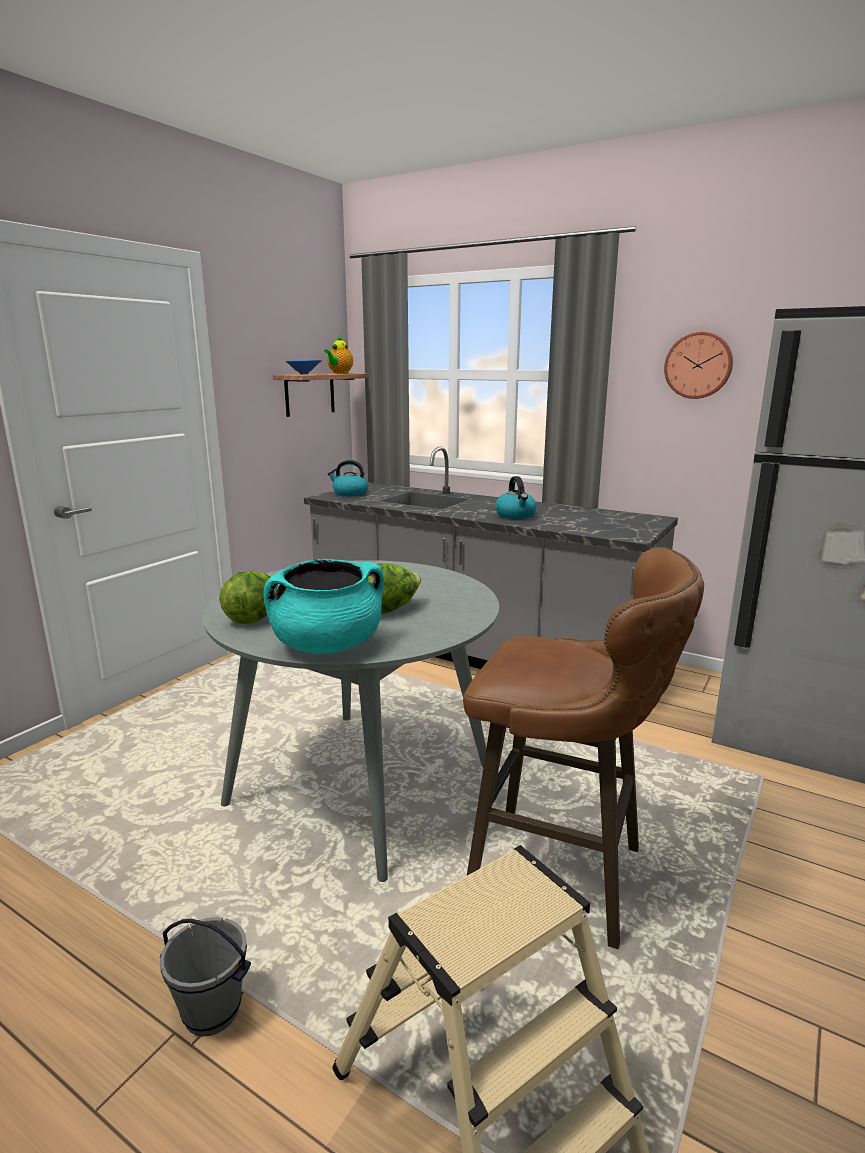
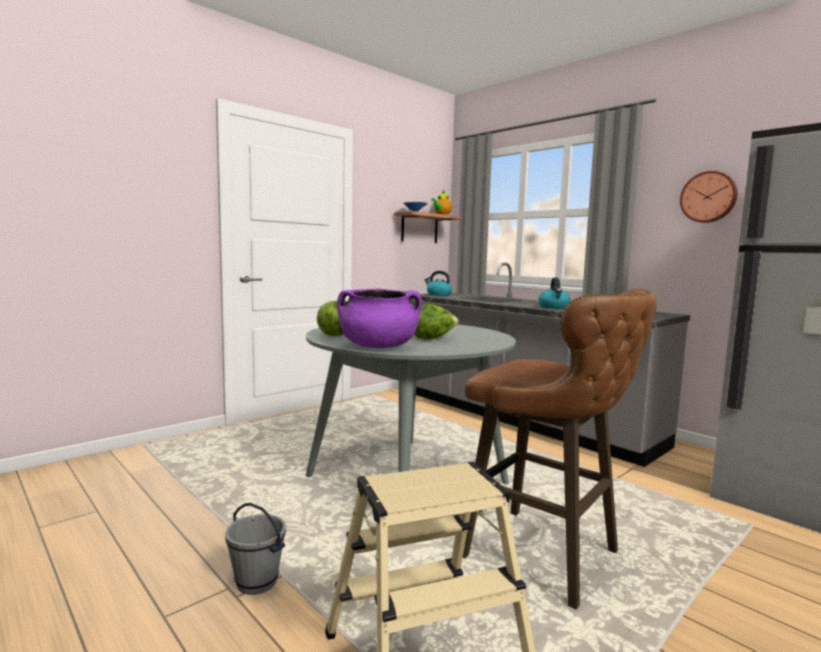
camera: 15 degrees right, 10 degrees down
(327, 645) = (378, 347): turquoise cooking pot -> purple cooking pot

